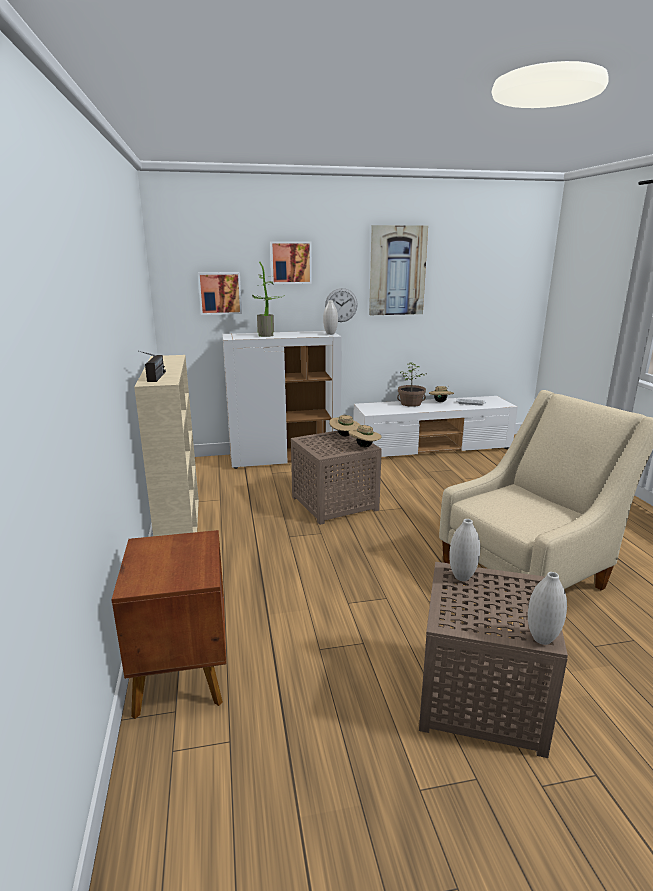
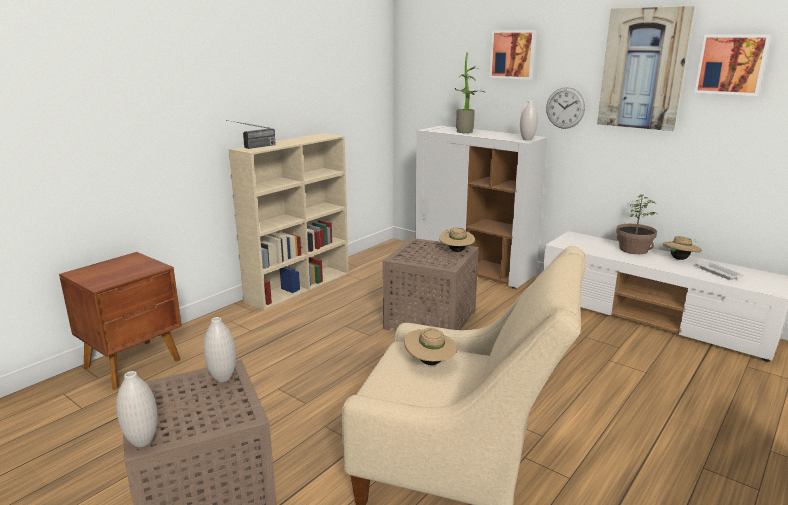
camera: 50 degrees right, 0 degrees up
(220, 293) = (445, 84): picture -> picture (731, 64)
(364, 447) = (445, 265): beige hat -> beige hat (430, 363)

